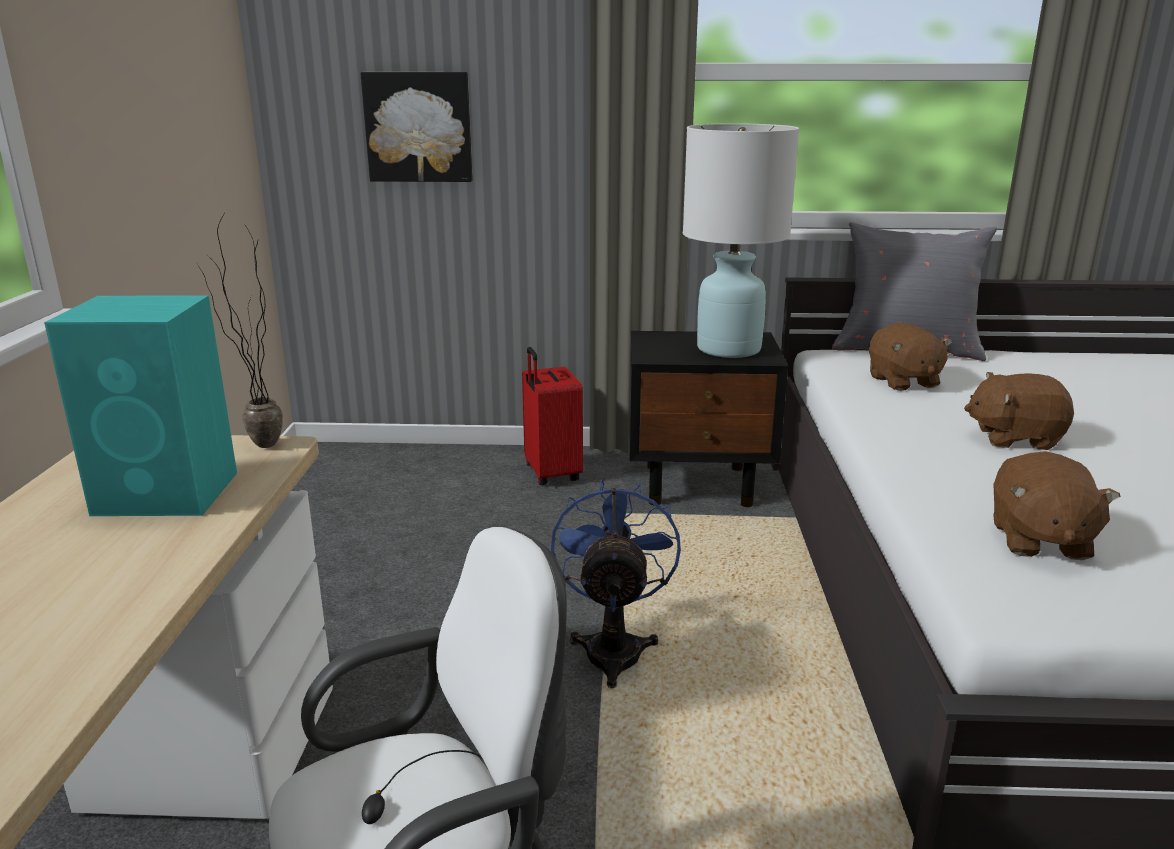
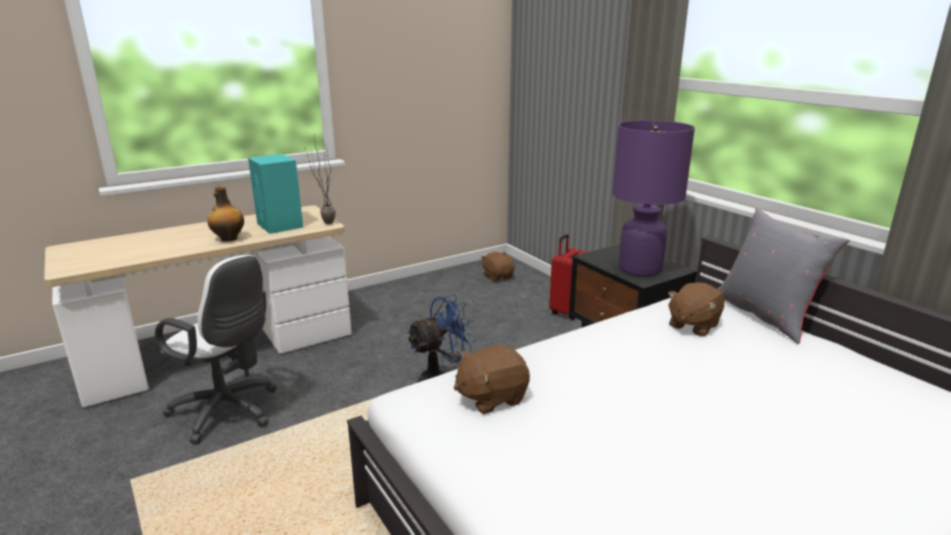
camera: 55 degrees right, 0 degrees up
(131, 572) = (228, 239): none -> bottle
(419, 127) = (563, 102): picture -> none
(728, 349) = (639, 269): white table lamp -> purple table lamp
(1014, 438) = (647, 373): brown plush toy -> brown plush toy (498, 276)

